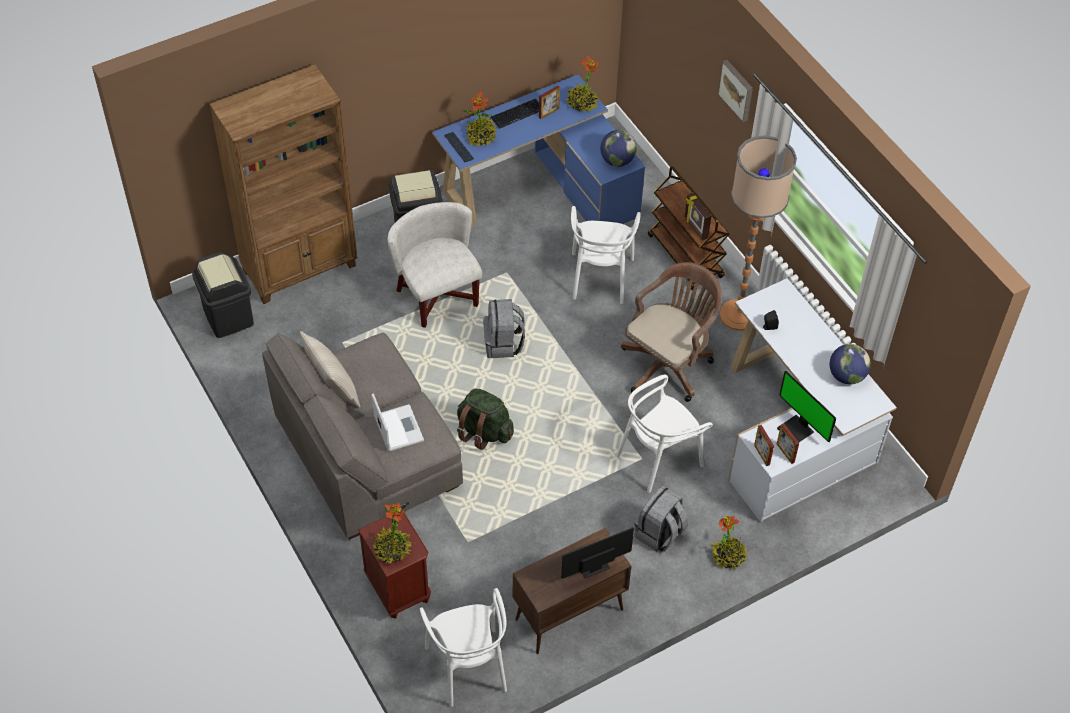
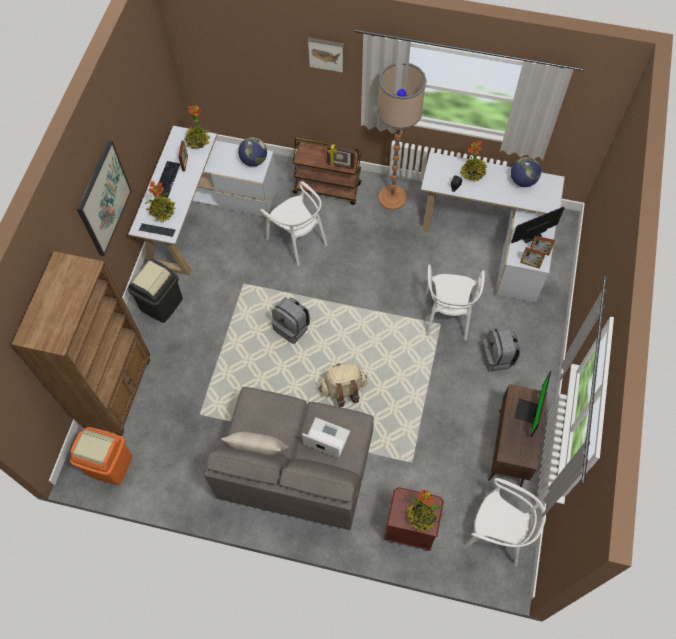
camera: 45 degrees left, 10 degrees up
(228, 317) = (109, 465): black trash can -> orange trash can
(419, 70) = (103, 199): none -> picture
(438, 296) = (221, 333): white armchair -> none
(484, 431) = (343, 389): green backpack -> beige backpack
(543, 188) = (204, 215): blue desk -> white desk
(669, 363) = (390, 257): brown office chair -> none
(728, 556) = (542, 336): potted plant -> potted plant (473, 173)
(797, 430) = (529, 234): monitor -> monitor turned 150 degrees clockwise

